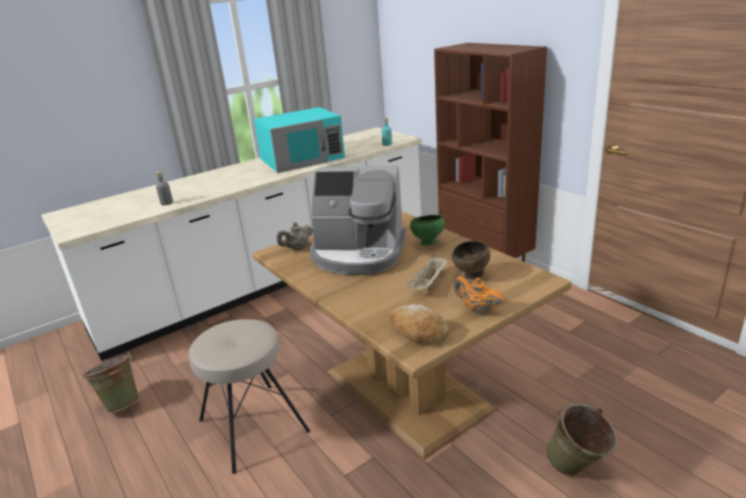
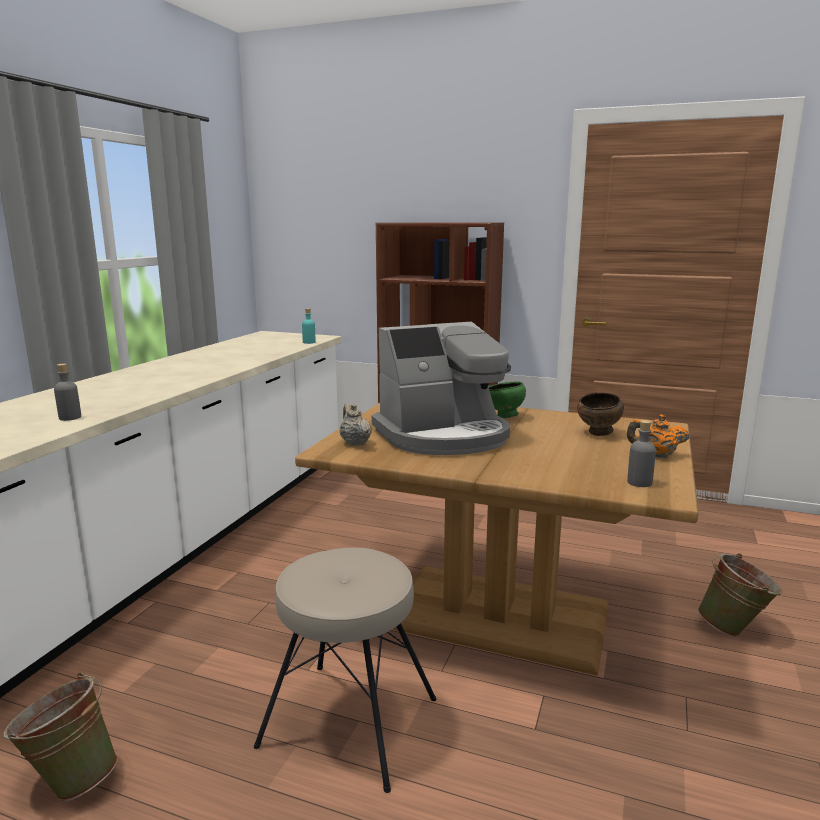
camera: 35 degrees left, 10 degrees down
(297, 248) = (355, 443): beige teapot -> beige teapot turned 135 degrees clockwise
(303, 158) = (214, 360): turquoise microwave -> none
(417, 332) = (639, 482): bread -> grey bottle
(429, 283) = (570, 445): beige tray -> none

